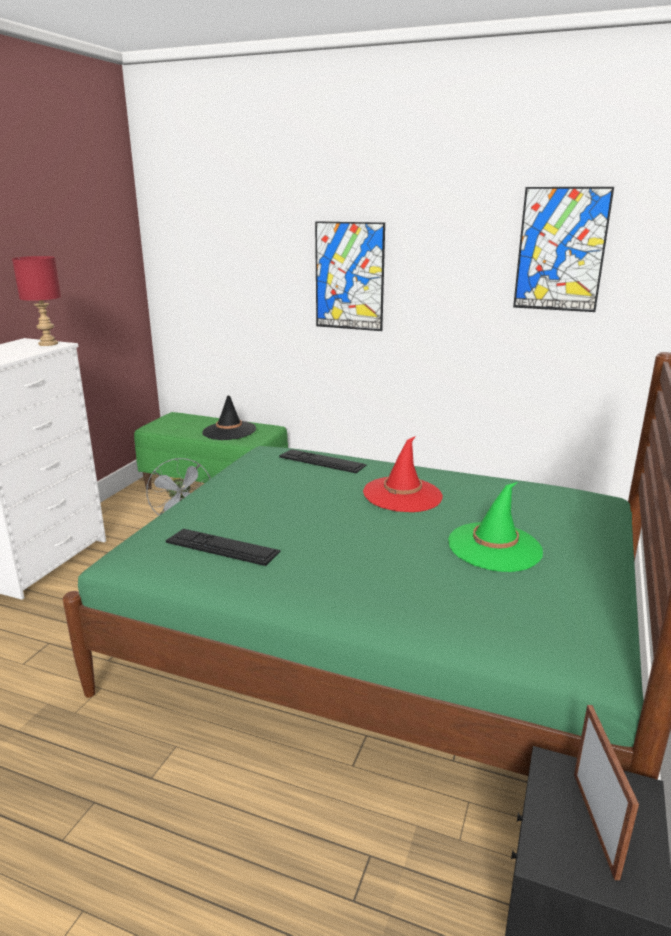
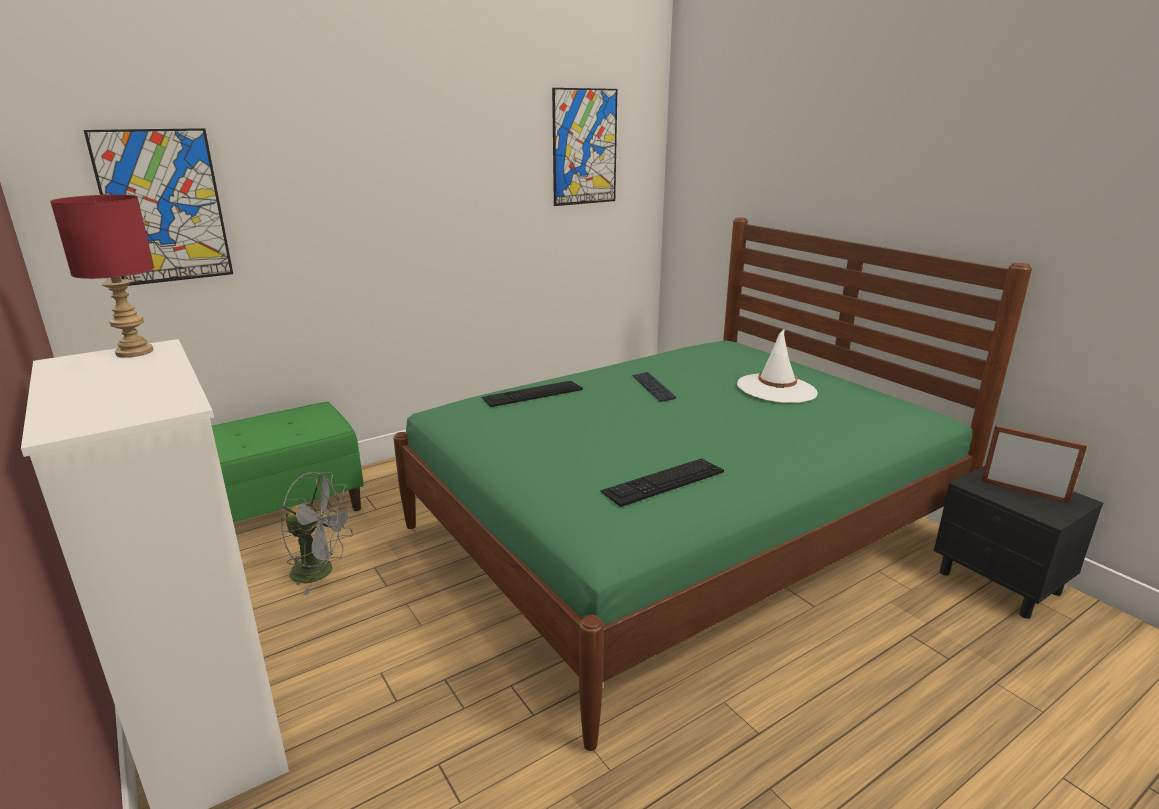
camera: 55 degrees left, 0 degrees up
(229, 431) = (274, 430): black hat -> none
(349, 276) = (386, 194): picture -> picture (163, 207)
(402, 495) = (653, 387): red hat -> keyboard
(494, 547) = (776, 389): green hat -> white hat

